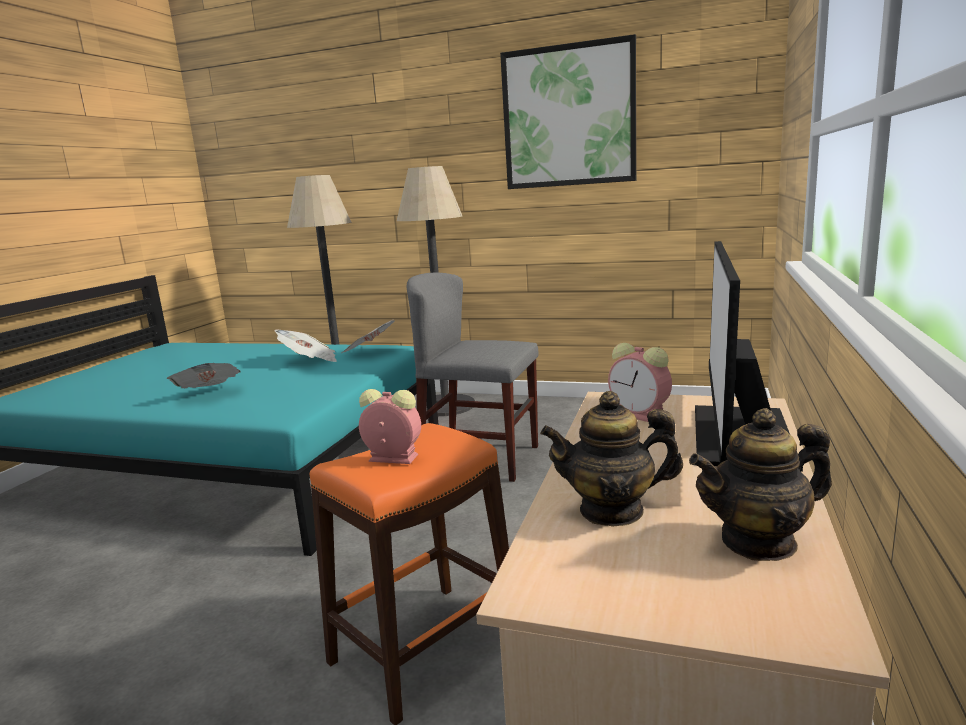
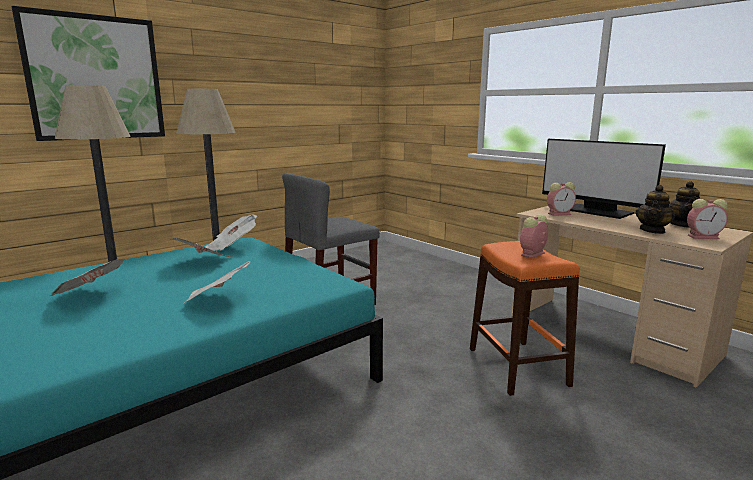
camera: 60 degrees left, 0 degrees up
(198, 364) = (91, 294): none -> newspaper
(569, 116) = (284, 63): picture -> picture (95, 78)
(631, 580) = (704, 237): none -> alarm clock

